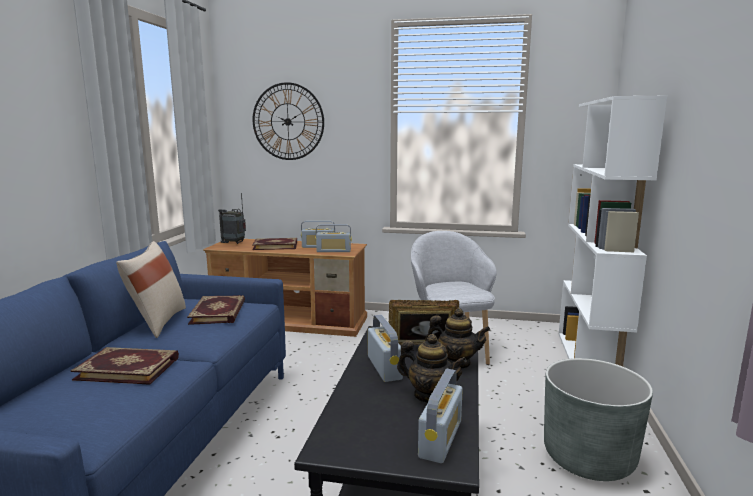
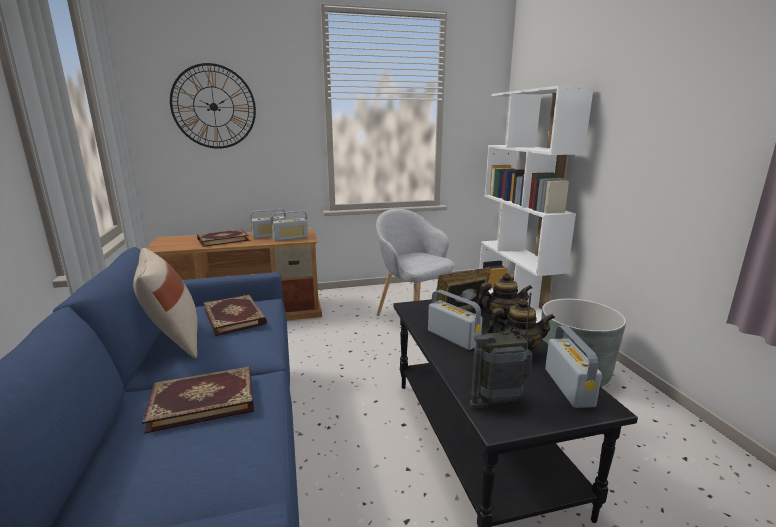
camera: 25 degrees left, 5 degrees up
(234, 243) = (171, 242): radio -> radio (497, 400)

